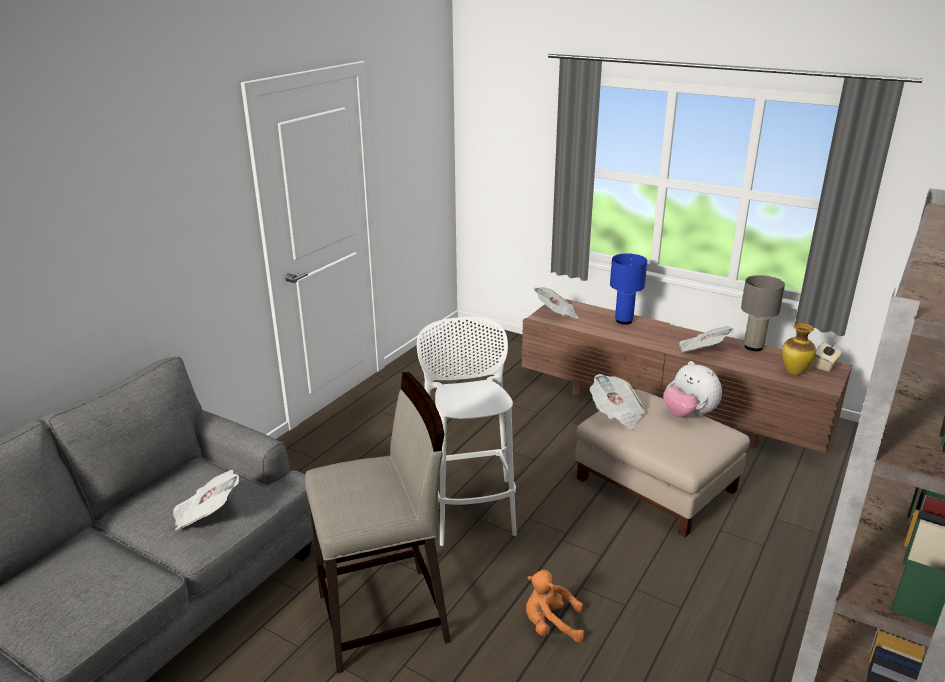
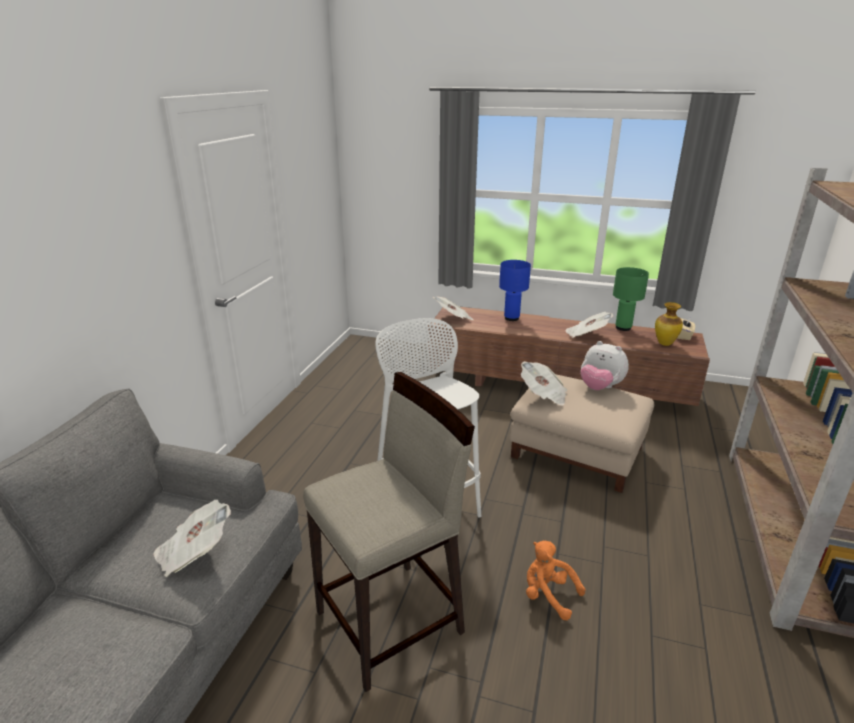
camera: 15 degrees left, 0 degrees up
(551, 625) = (548, 595): orange plush toy -> orange plush toy turned 45 degrees clockwise
(753, 347) = (623, 328): grey table lamp -> green table lamp

